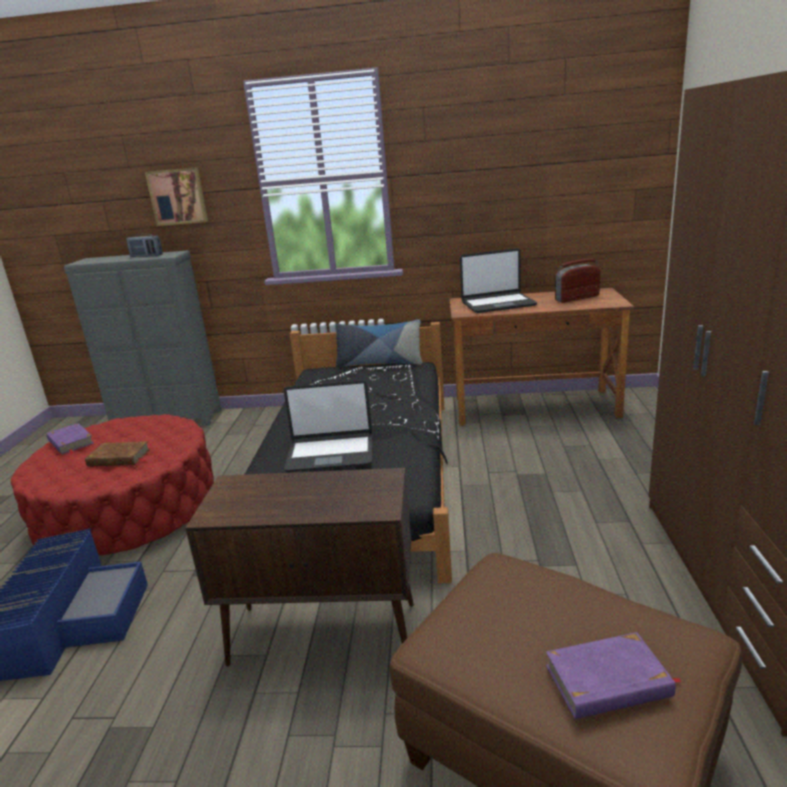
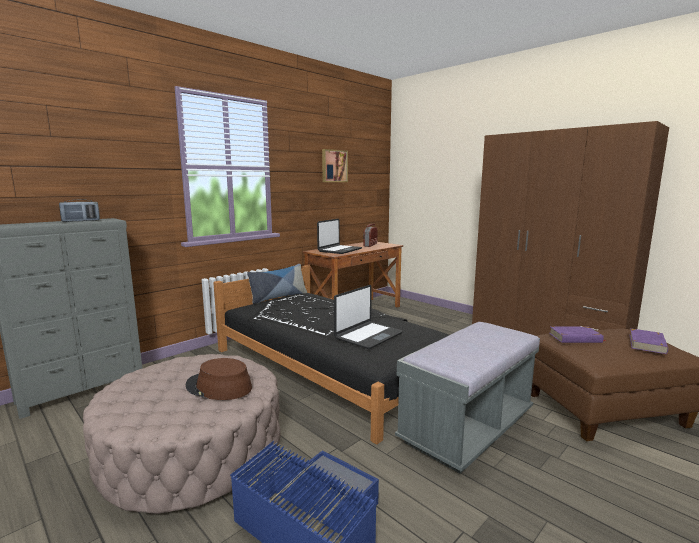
camera: 50 degrees left, 10 degrees down
(70, 442) = (127, 399): purple book -> purple book (575, 338)
(119, 458) = (218, 387): brown book -> brown hat
(128, 509) = (192, 450): red ottoman -> beige ottoman
(178, 196) = (105, 169): picture -> picture (334, 166)
(326, 634) = (467, 428): brown cabinet -> grey bench

